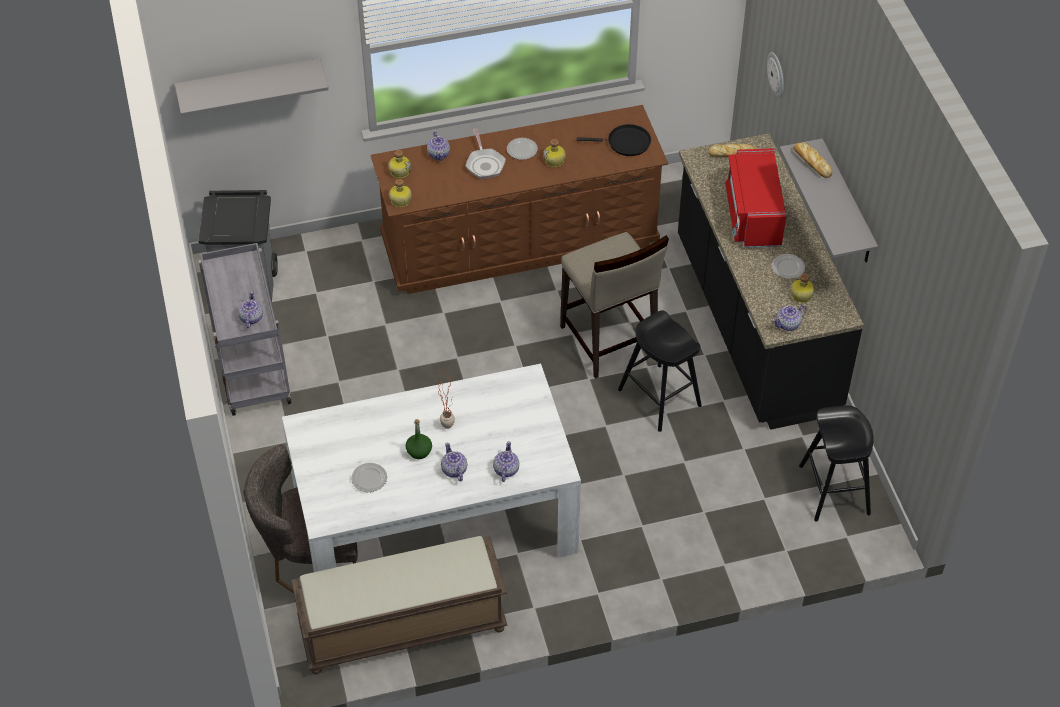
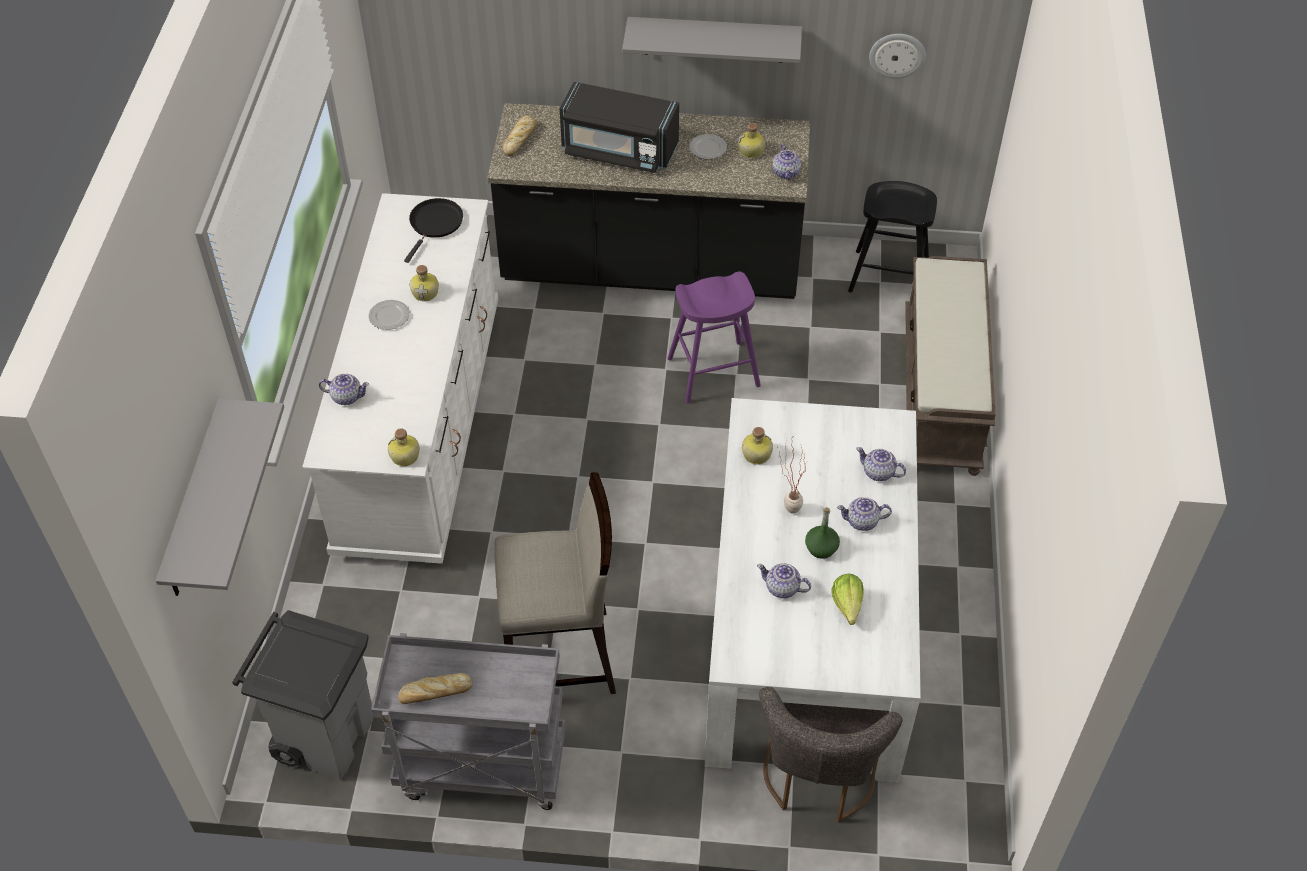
camera: 70 degrees left, 0 degrees up
(251, 318) = (514, 679): teapot -> teapot (782, 588)
(369, 479) = (846, 609): plate -> lettuce
(399, 171) = (352, 444): bottle -> bottle (755, 454)
(401, 628) = (948, 702): brown bench -> brown bench (942, 393)
(484, 164) = (391, 357): frying pan -> none
(519, 242) = (421, 426): brown dresser -> white dresser
(608, 341) = (613, 390): beige stool -> beige stool (561, 657)
(659, 398) = (713, 372): black stool -> purple stool
(753, 215) = (619, 150): red microwave -> black microwave
(777, 74) = (484, 33): wall clock -> wall clock (897, 55)
(811, 162) = (659, 34): bread -> bread (434, 692)

